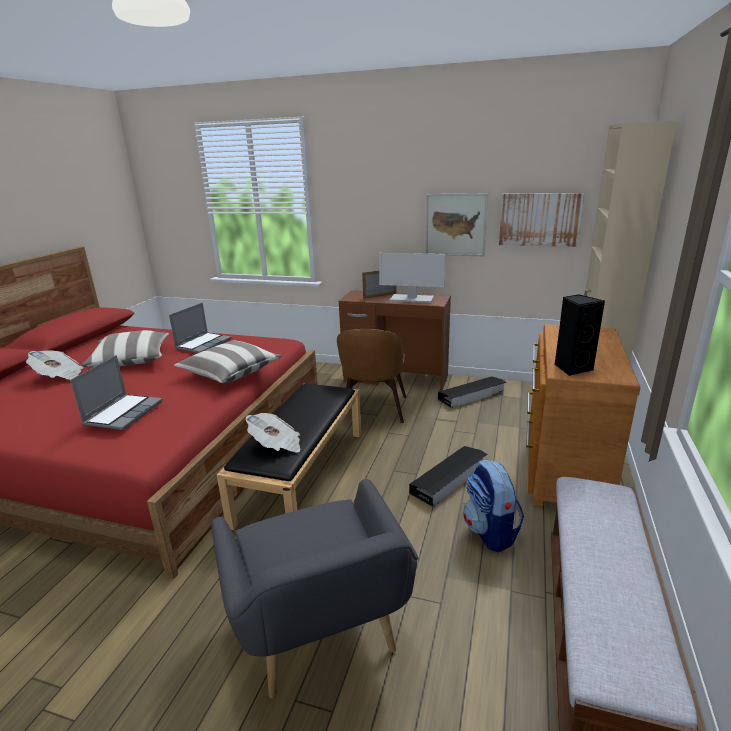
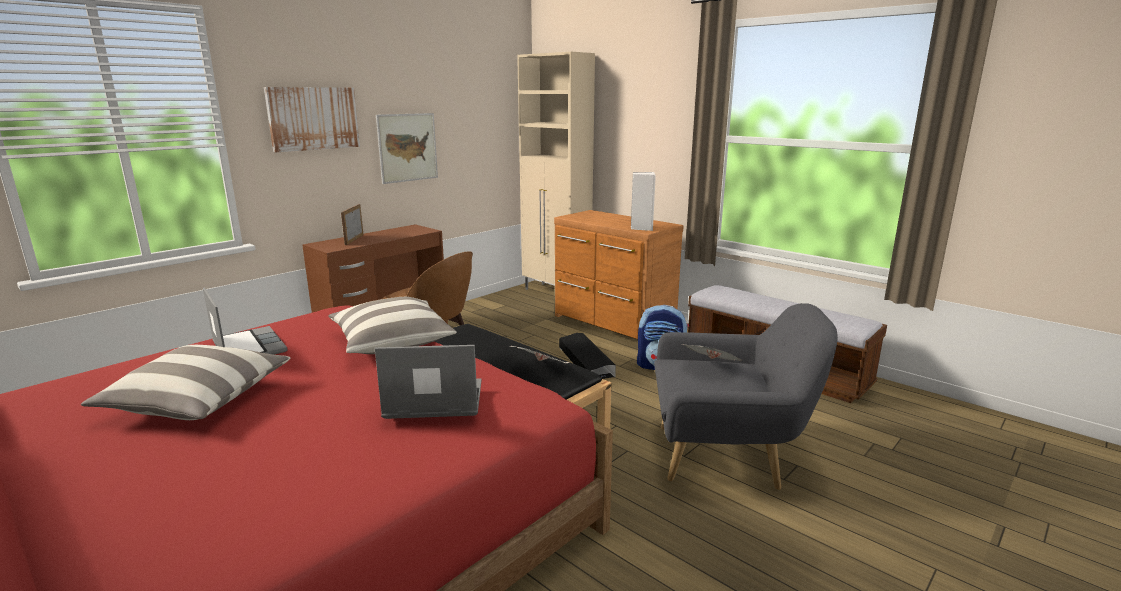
camera: 65 degrees left, 5 degrees down
(59, 376) = (140, 467): newspaper -> newspaper (712, 368)
(124, 413) = (432, 402): laptop -> laptop turned 45 degrees counterclockwise
(411, 299) = (395, 234): monitor -> none
(472, 395) = (474, 318): black storage box -> none
(539, 219) = (474, 136): picture -> picture (313, 118)
(572, 368) = (641, 228): black speaker -> white speaker

